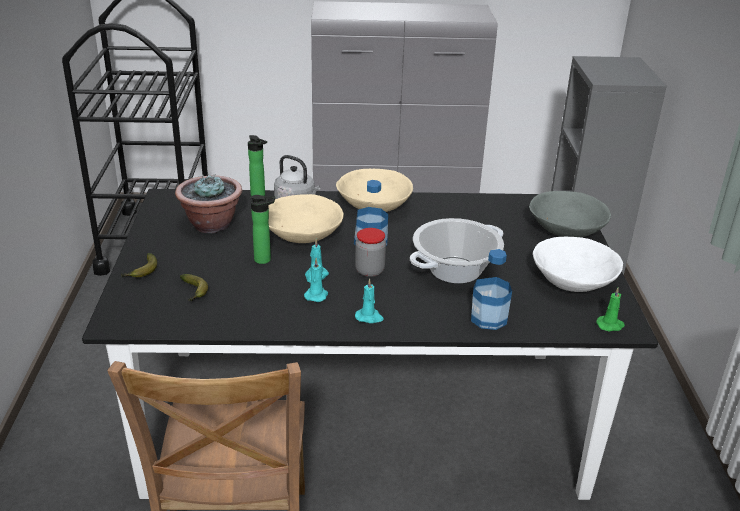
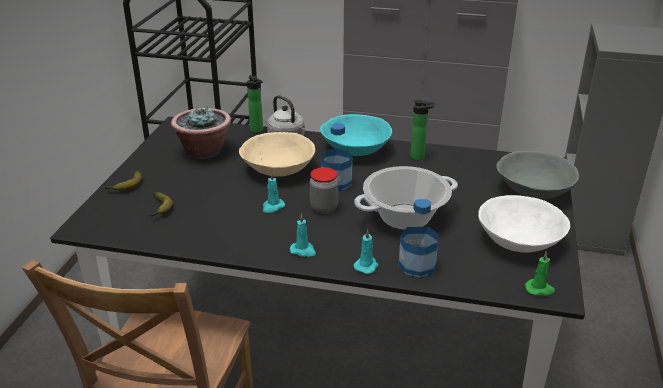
camera: 15 degrees right, 0 degrees up
(265, 260) = (235, 187): bottle -> bottle (419, 157)
(316, 295) = (265, 224): turquoise candle -> turquoise candle (366, 266)
(373, 206) = (355, 149): beige bowl -> turquoise bowl

